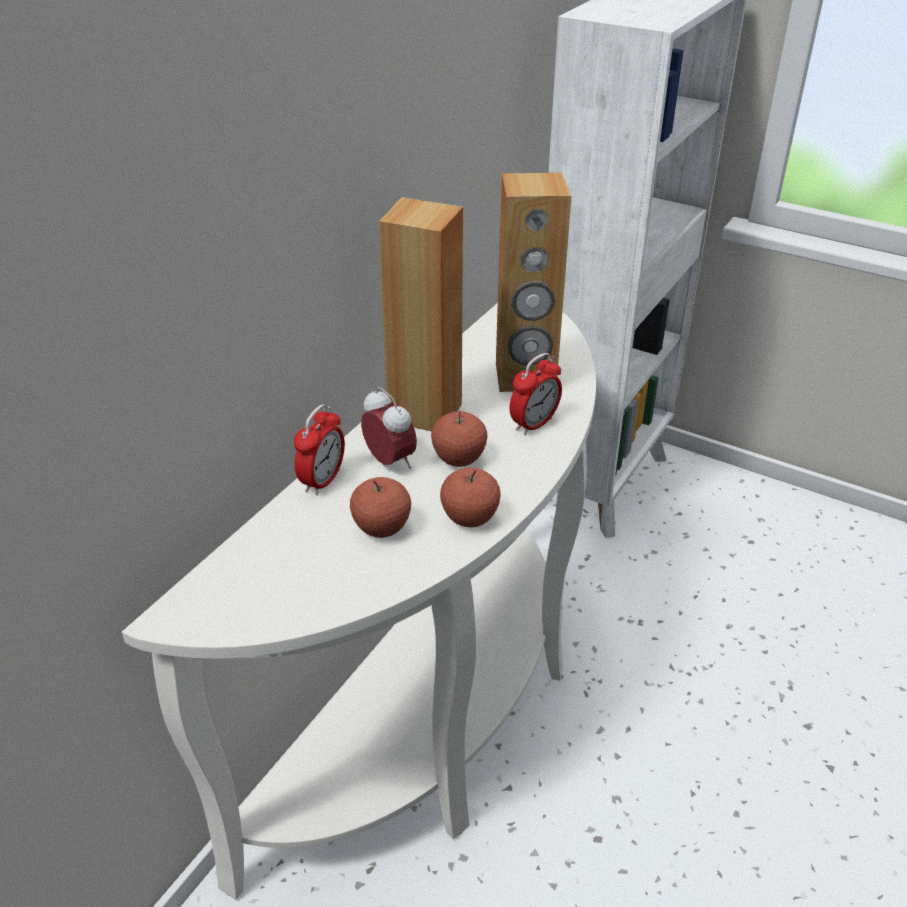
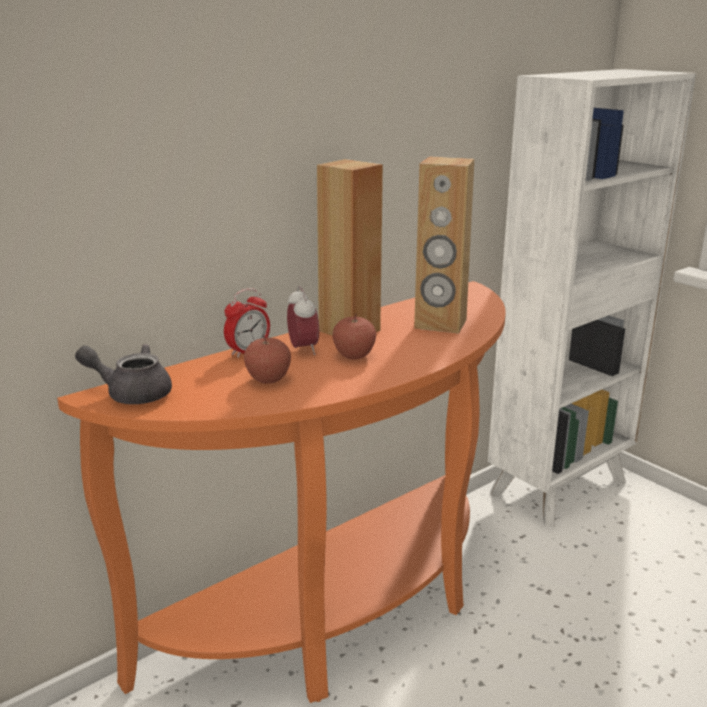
camera: 20 degrees right, 15 degrees down
(221, 598) = (131, 393): none -> grey teapot
(442, 715) = (346, 615): white console table -> orange console table
(470, 518) = (336, 385): apple -> none
(534, 424) = (426, 347): alarm clock -> none

